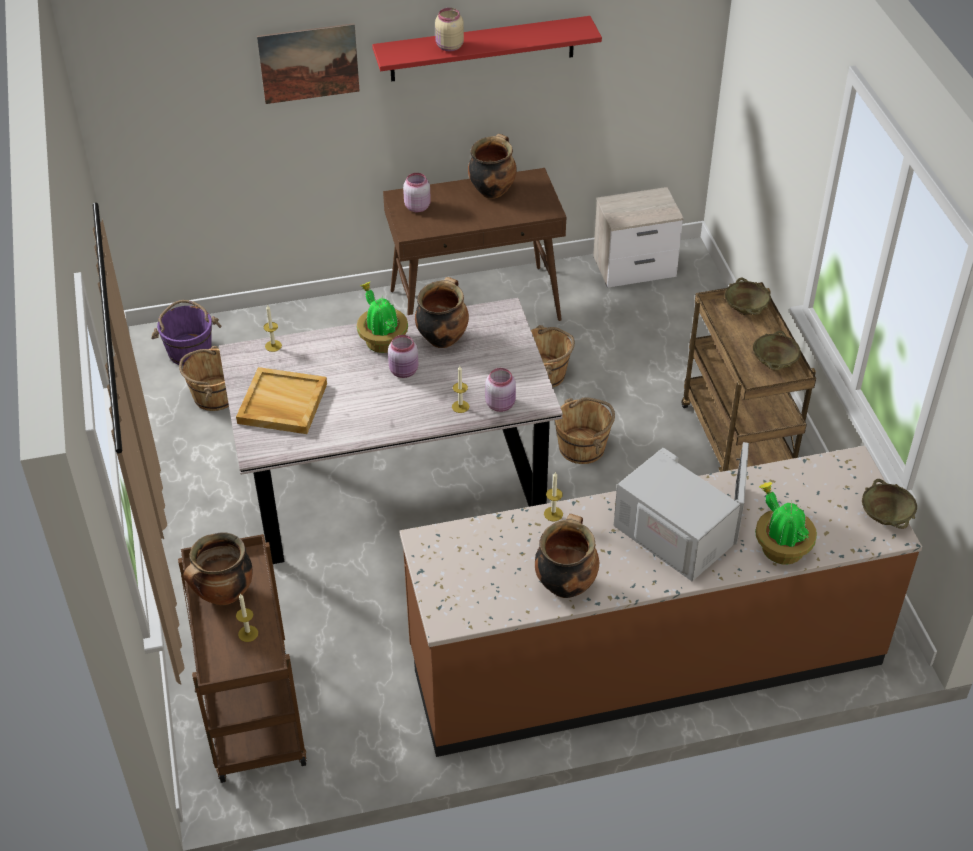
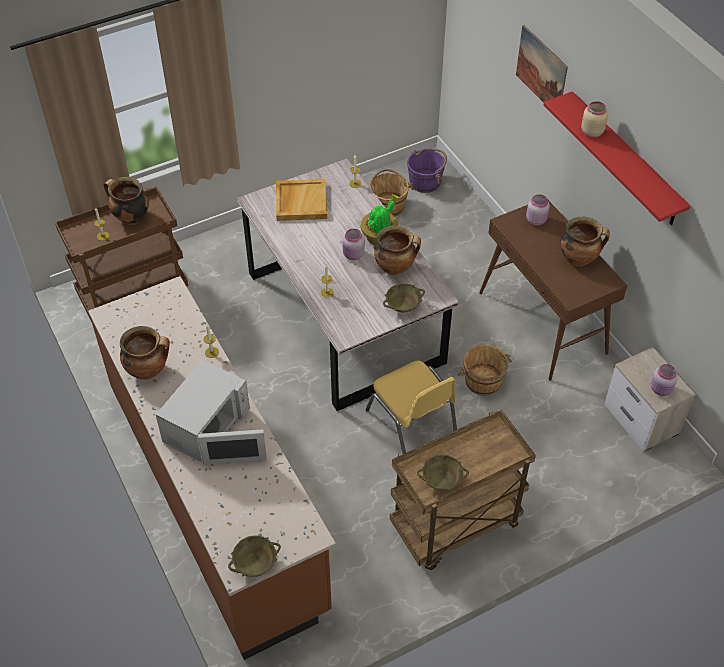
camera: 75 degrees right, 5 degrees up
(501, 404) = (337, 314): pink jar -> pink jar (661, 389)
(583, 447) = (412, 421): brown bucket -> yellow chair
(745, 309) = (503, 452): beige bowl -> beige bowl (403, 306)
(780, 548) = (207, 494): potted plant -> none

